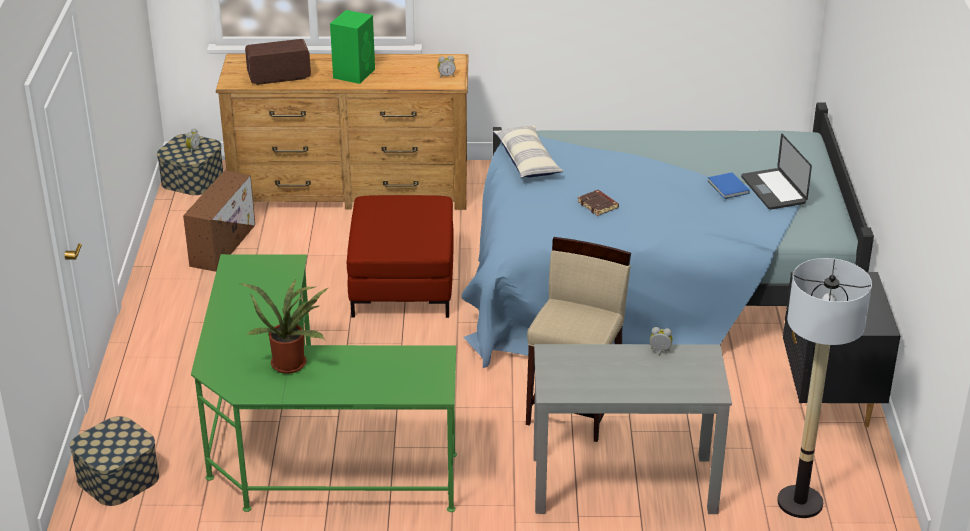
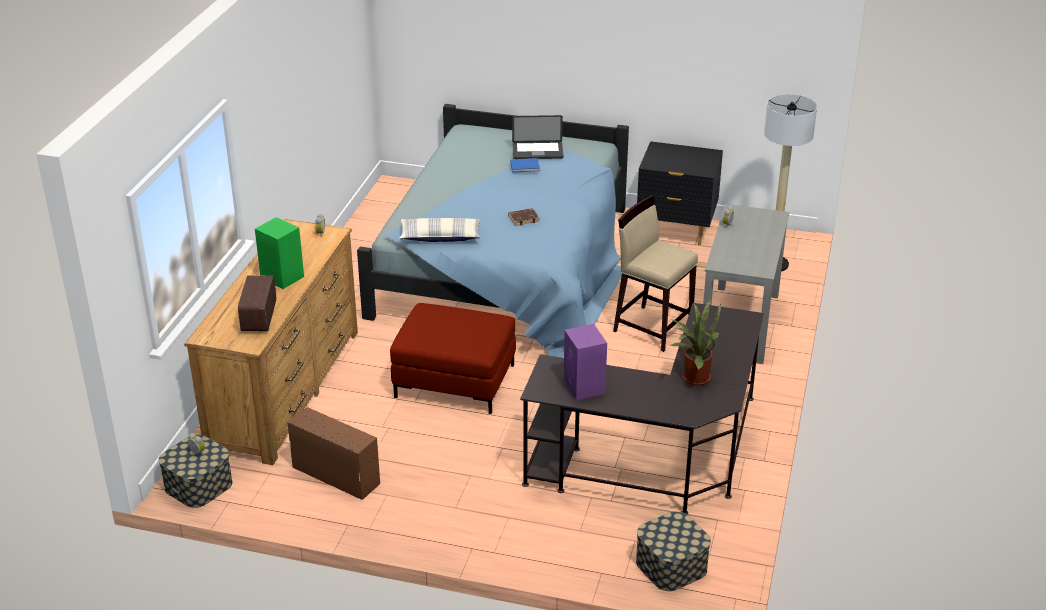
camera: 75 degrees left, 0 degrees up
(249, 290) = (584, 387): none -> purple speaker
(307, 447) = (660, 457): green desk -> black desk

